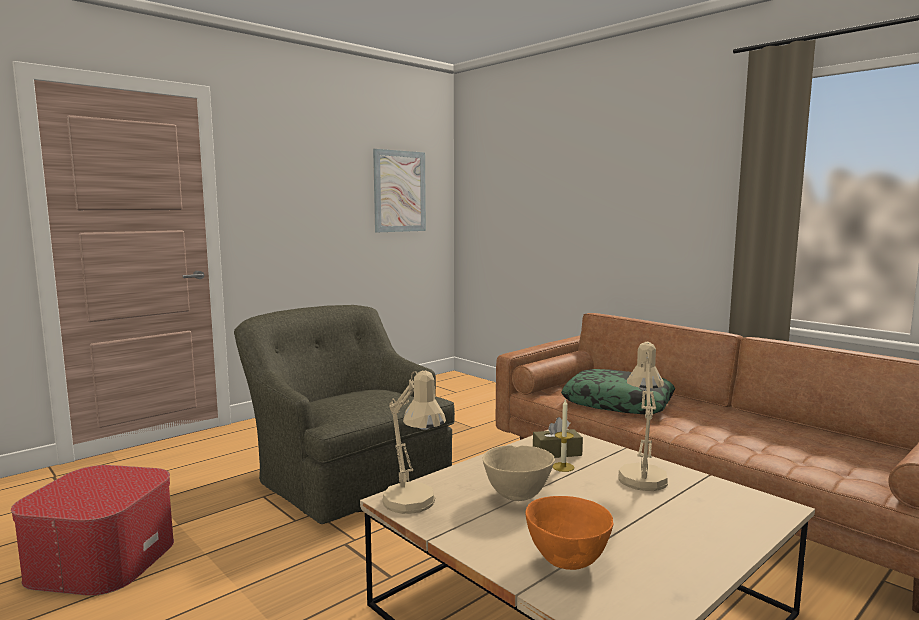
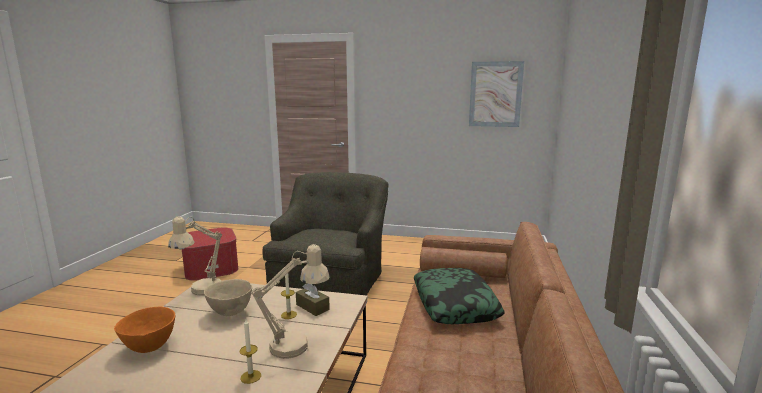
camera: 55 degrees right, 5 degrees up
(694, 508) = (251, 377): none -> candle

